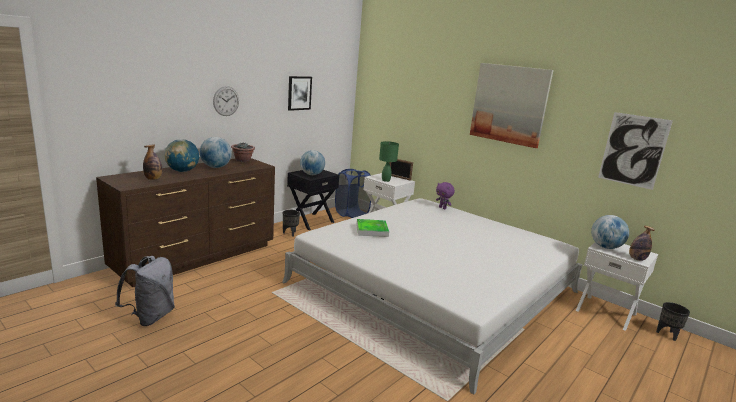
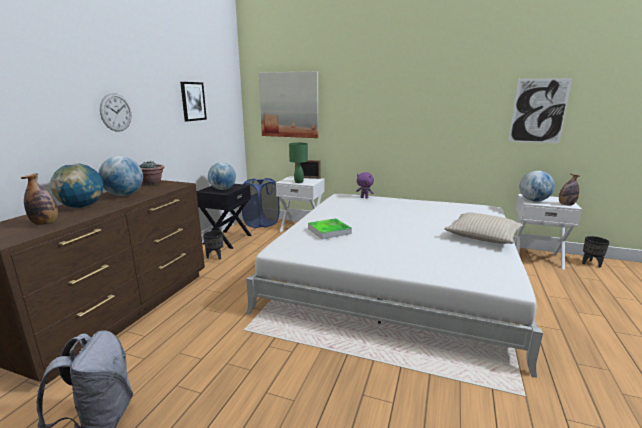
camera: 20 degrees left, 0 degrees up
(509, 104) = (414, 87): picture -> picture (289, 105)
(512, 267) = (482, 236): none -> beige pillow

